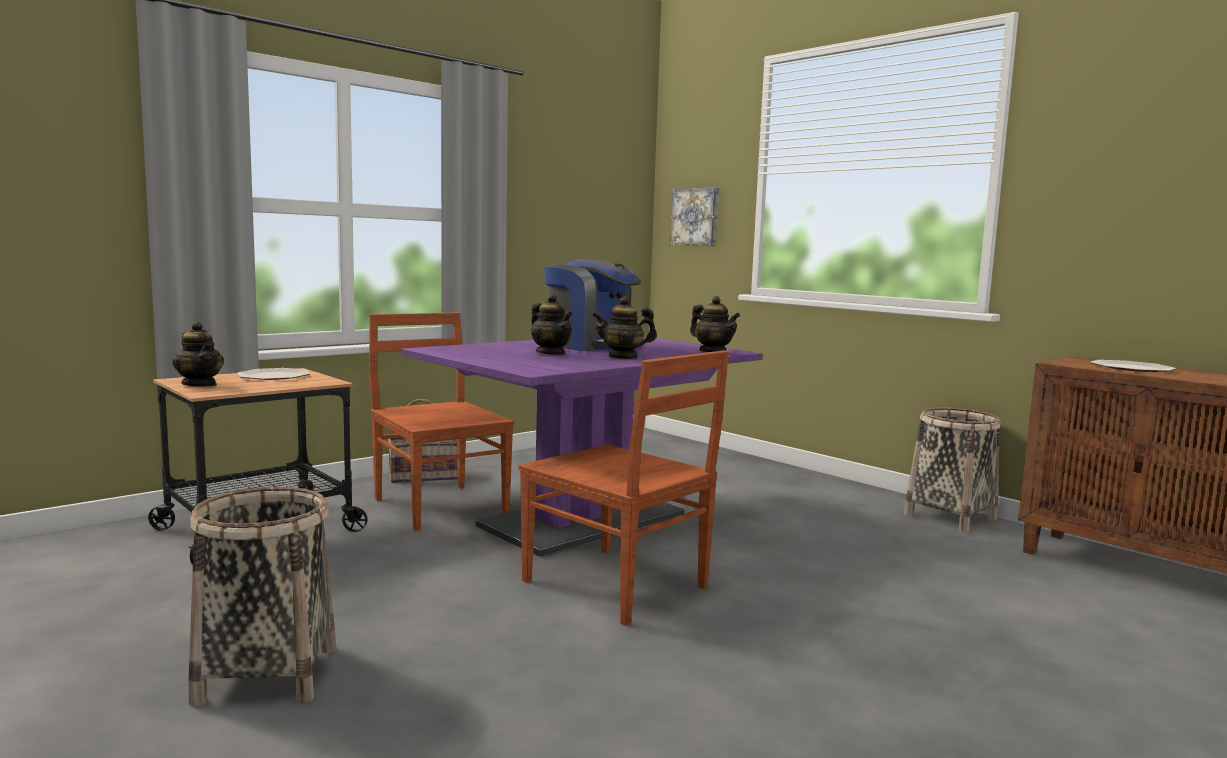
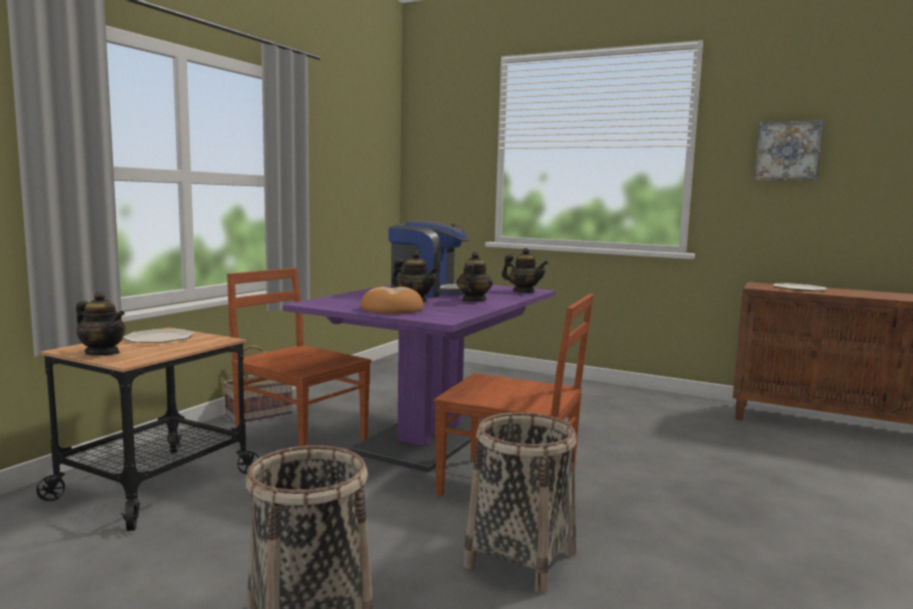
camera: 20 degrees left, 0 degrees up
(502, 359) = (391, 309): none -> bread
(623, 357) = (473, 300): teapot -> teapot turned 135 degrees clockwise
(696, 217) = (442, 180): picture -> picture (787, 151)
(950, 517) = (670, 399): basket -> basket (520, 559)

